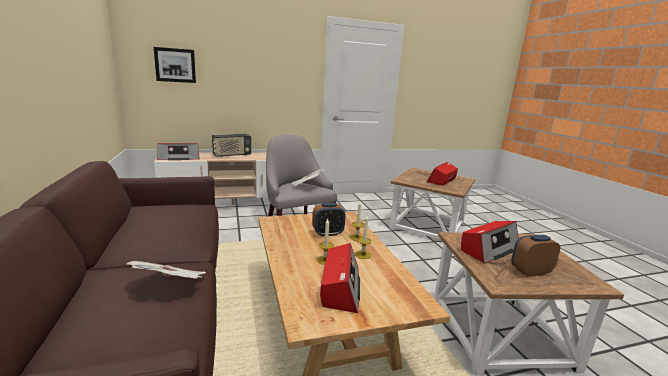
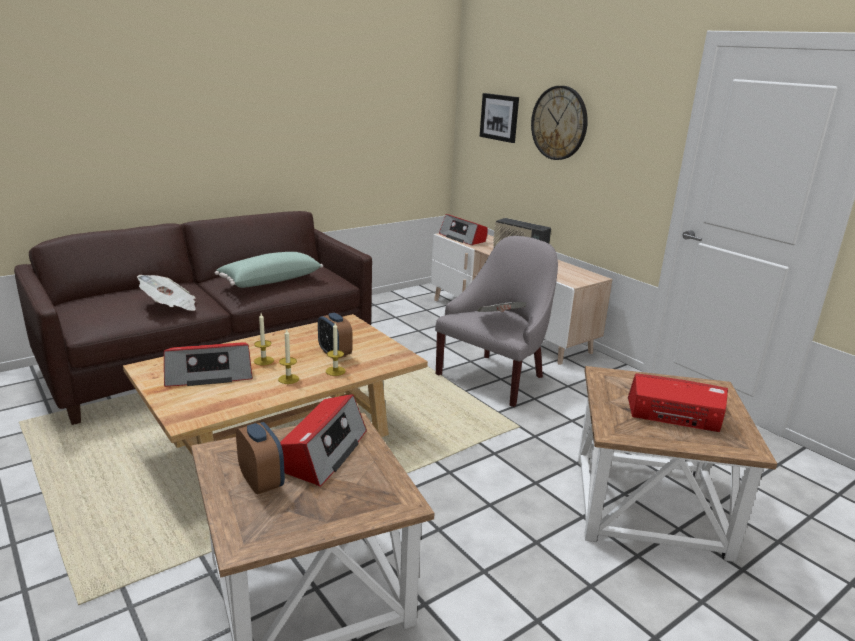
camera: 70 degrees right, 5 degrees up
(169, 225) = (270, 280): none -> green pillow
(236, 66) = (559, 123): none -> wall clock
(489, 249) = (324, 452): radio -> radio turned 105 degrees counterclockwise

